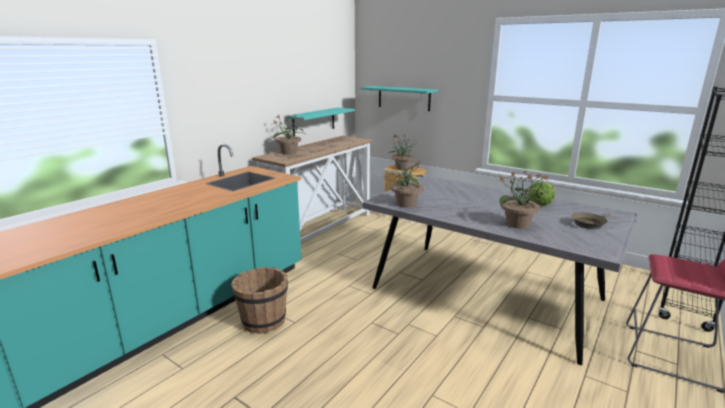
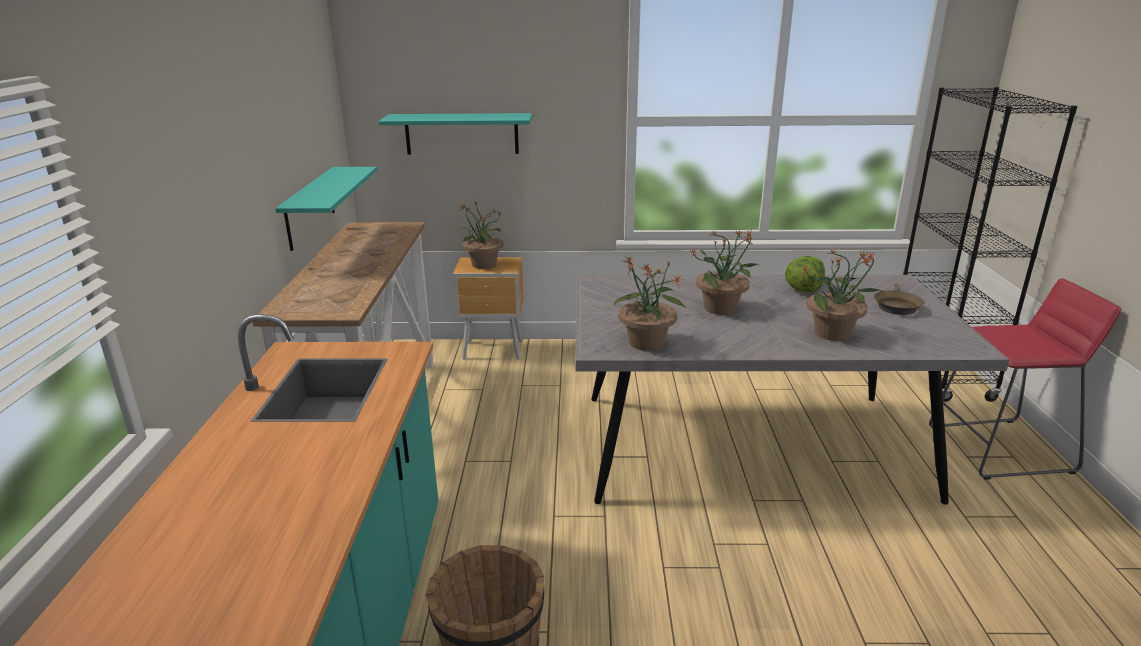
camera: 35 degrees left, 5 degrees up
(289, 152) = (317, 288): potted plant -> potted plant (721, 308)

